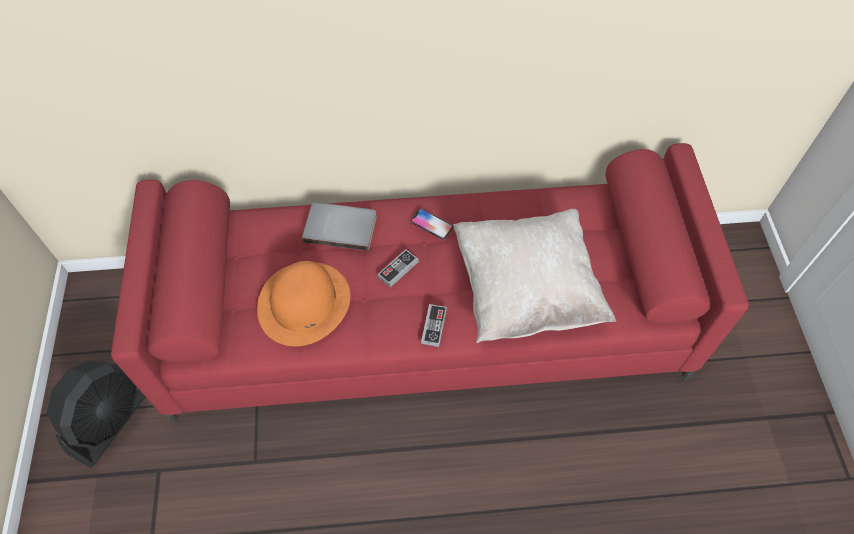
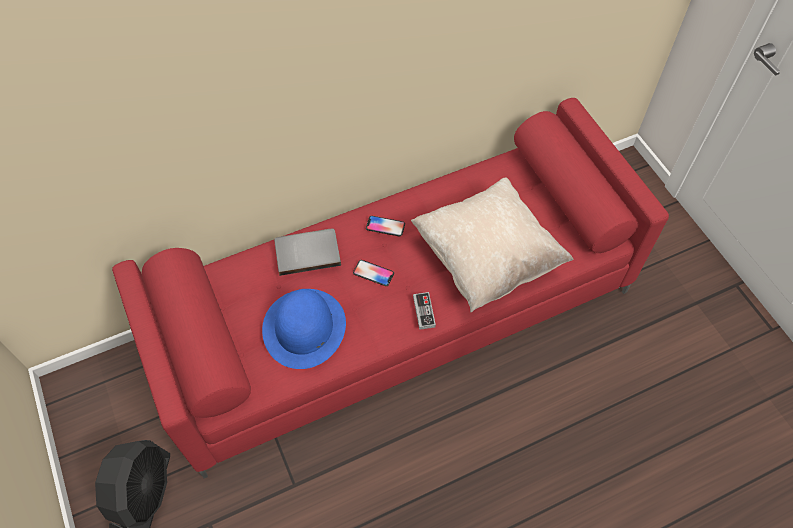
camera: 20 degrees left, 0 degrees up
(304, 303) = (304, 328): orange hat -> blue hat
(398, 269) = (373, 273): game controller -> phone

